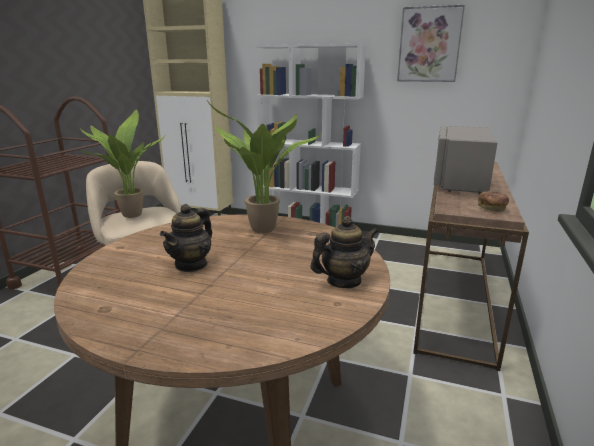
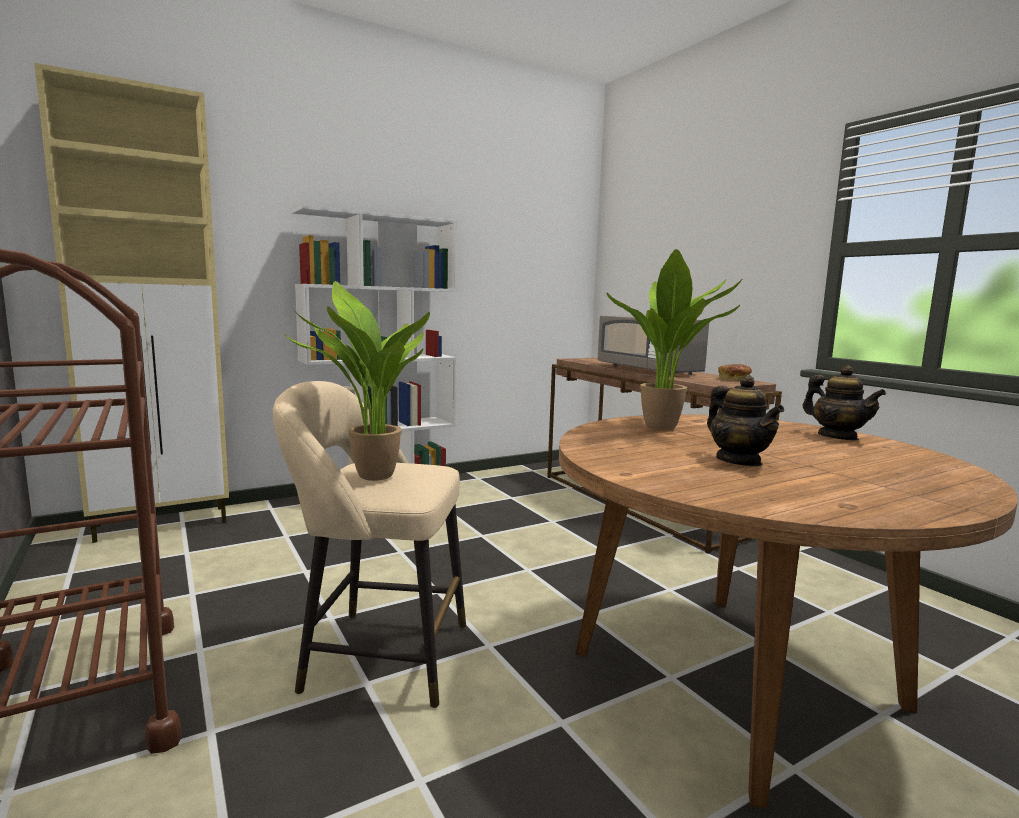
camera: 50 degrees left, 10 degrees down
(343, 281) = (837, 437): teapot -> teapot turned 135 degrees clockwise
(429, 45) = (507, 232): picture -> none

